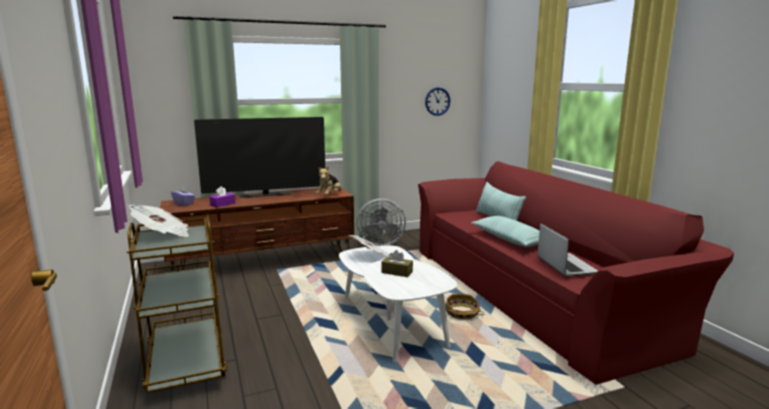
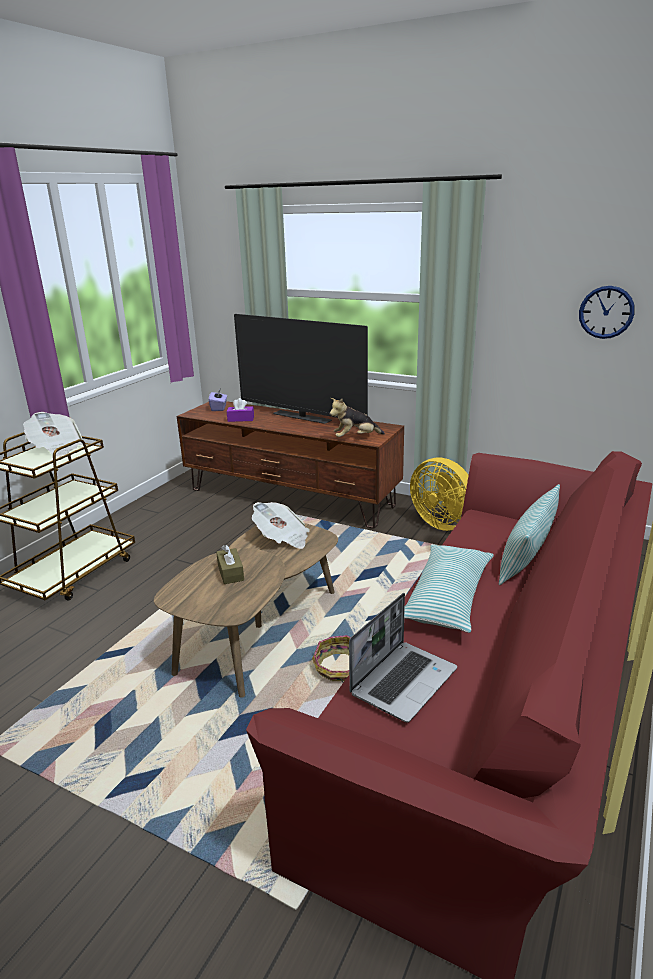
camera: 50 degrees right, 10 degrees up
(379, 244) = (444, 523): grey fan -> yellow fan
(391, 321) = (259, 629): white coffee table -> brown coffee table

